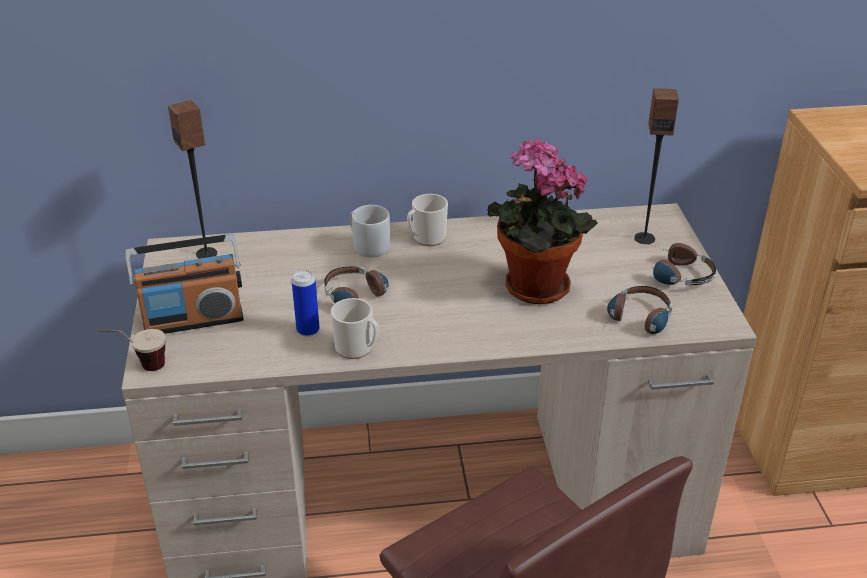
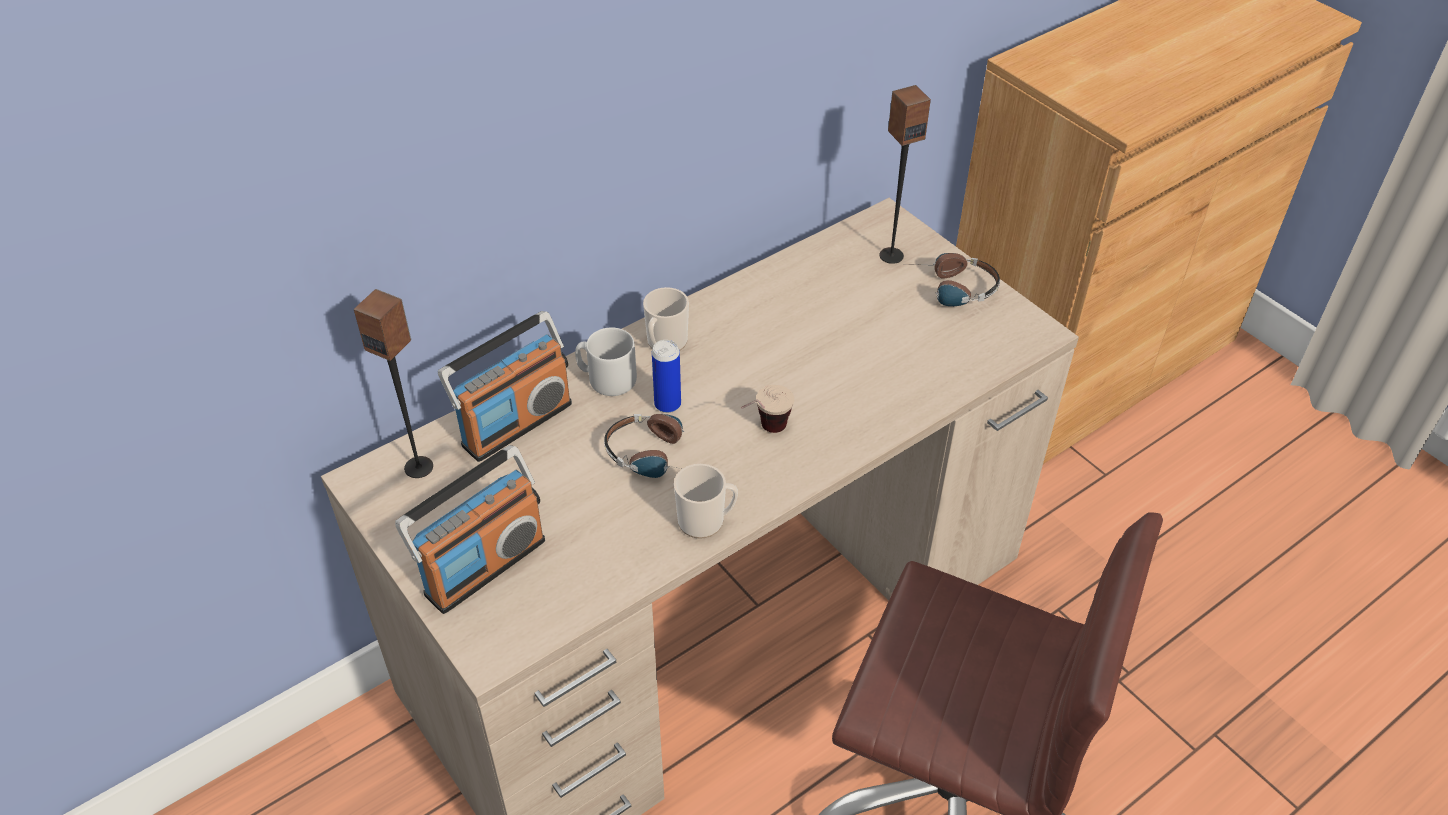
camera: 30 degrees left, 10 degrees up
(139, 367) = (474, 658): cup -> cup (763, 432)
(287, 251) = (516, 423): none -> radio
(308, 330) = (631, 520): can -> can (667, 404)
(532, 289) = (828, 366): potted plant -> none
(636, 323) = (960, 365): headphones -> none

